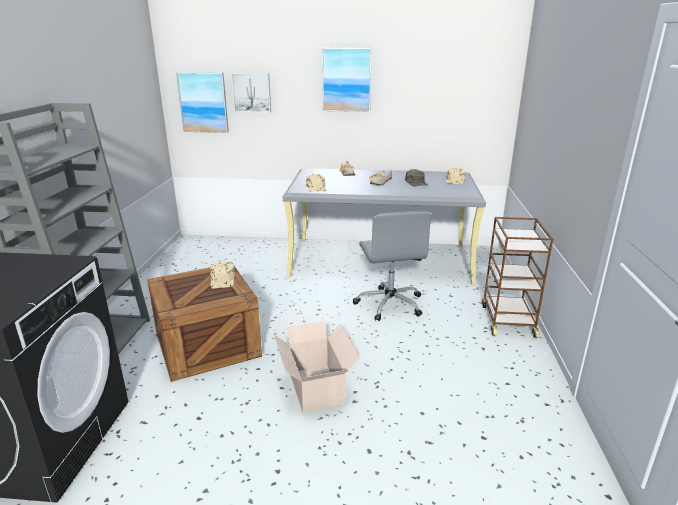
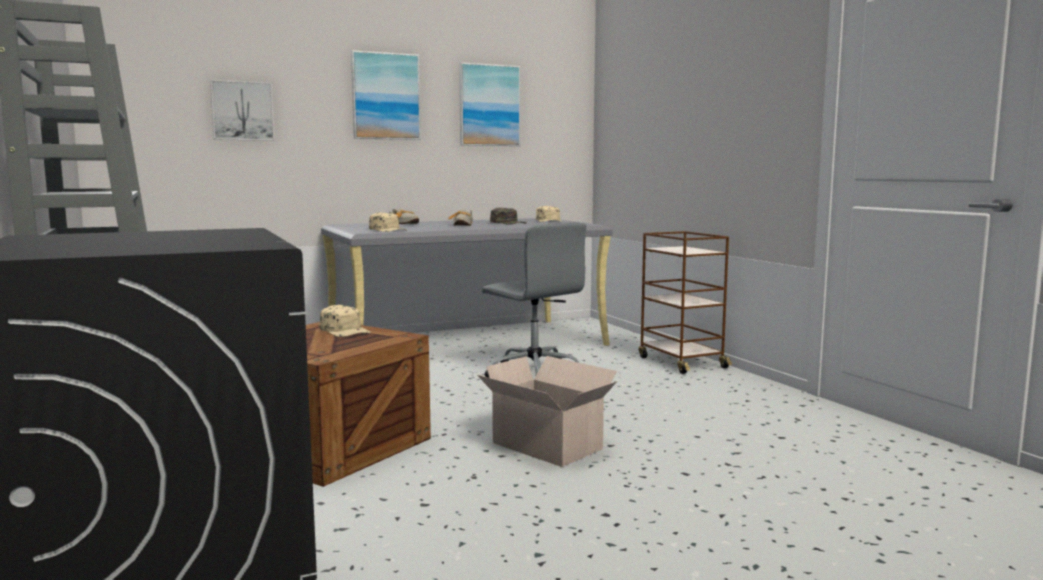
camera: 30 degrees left, 15 degrees down
(203, 102) = (156, 125): picture -> picture (489, 105)

